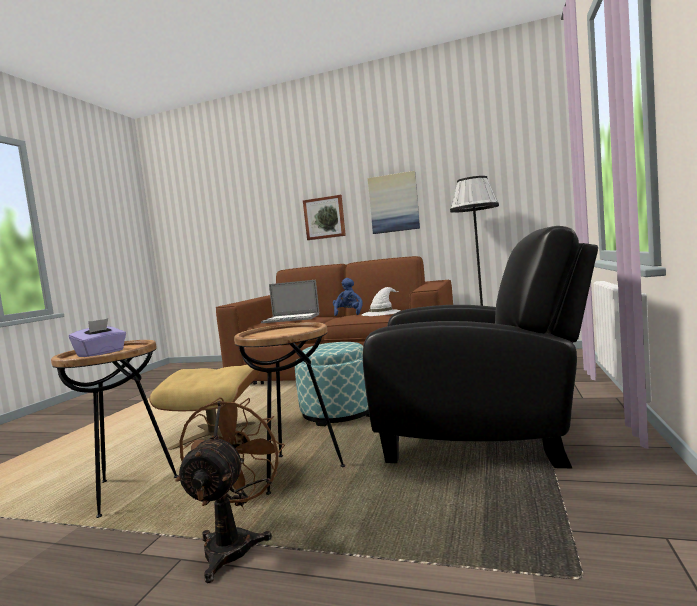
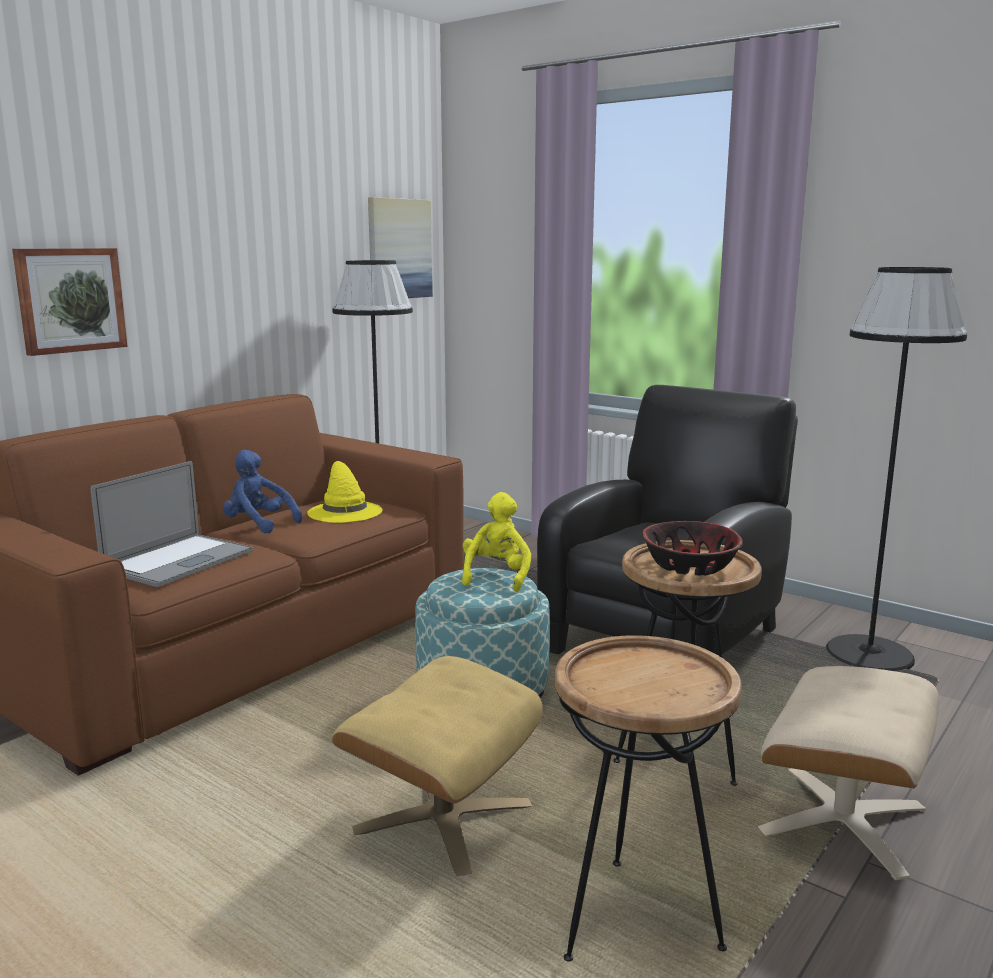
camera: 70 degrees left, 10 degrees up
(101, 353) = (660, 682): purple tissue box -> none
(234, 543) = (844, 820): brown fan -> beige ottoman
(280, 333) = (690, 566): none -> bowl
(344, 345) = (496, 576): none -> yellow plush toy
(381, 313) = (344, 511): white hat -> yellow hat
(394, 203) = (220, 282): picture -> picture (399, 249)
(588, 524) = (870, 654): none -> black floor lamp

